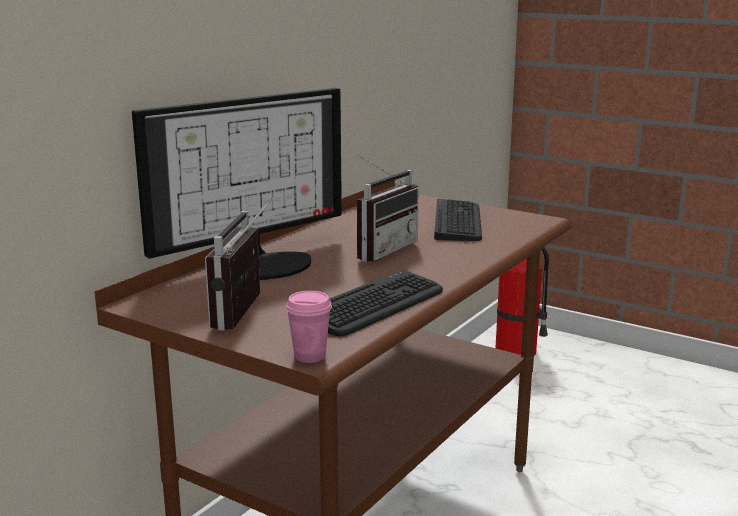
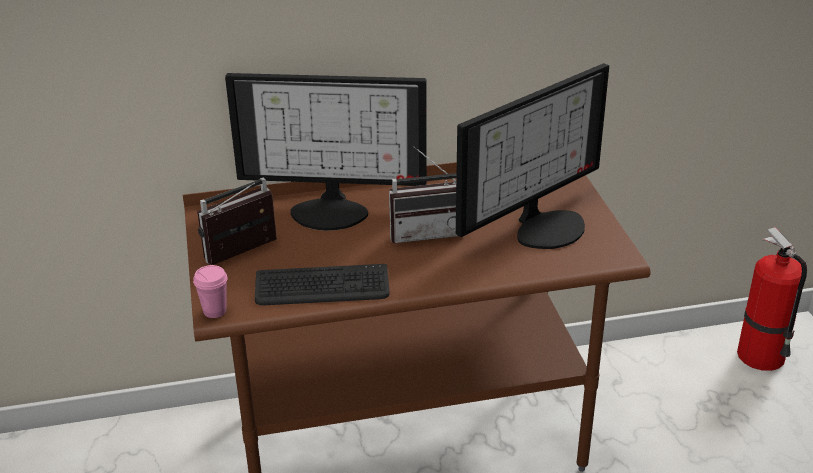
camera: 45 degrees right, 15 degrees up
(458, 222) = (545, 226): keyboard -> monitor

